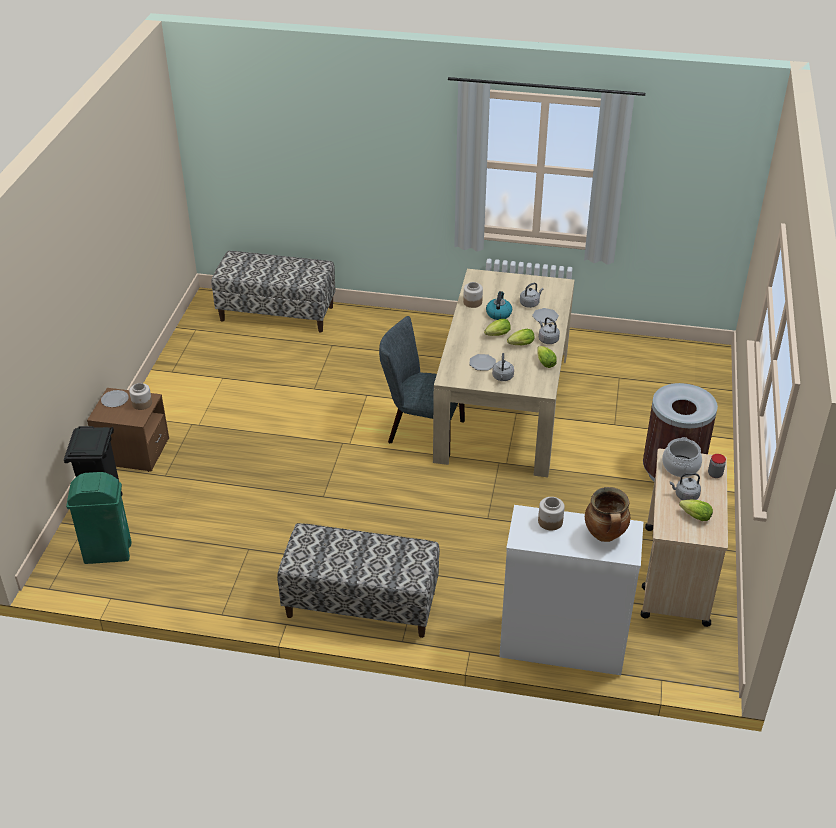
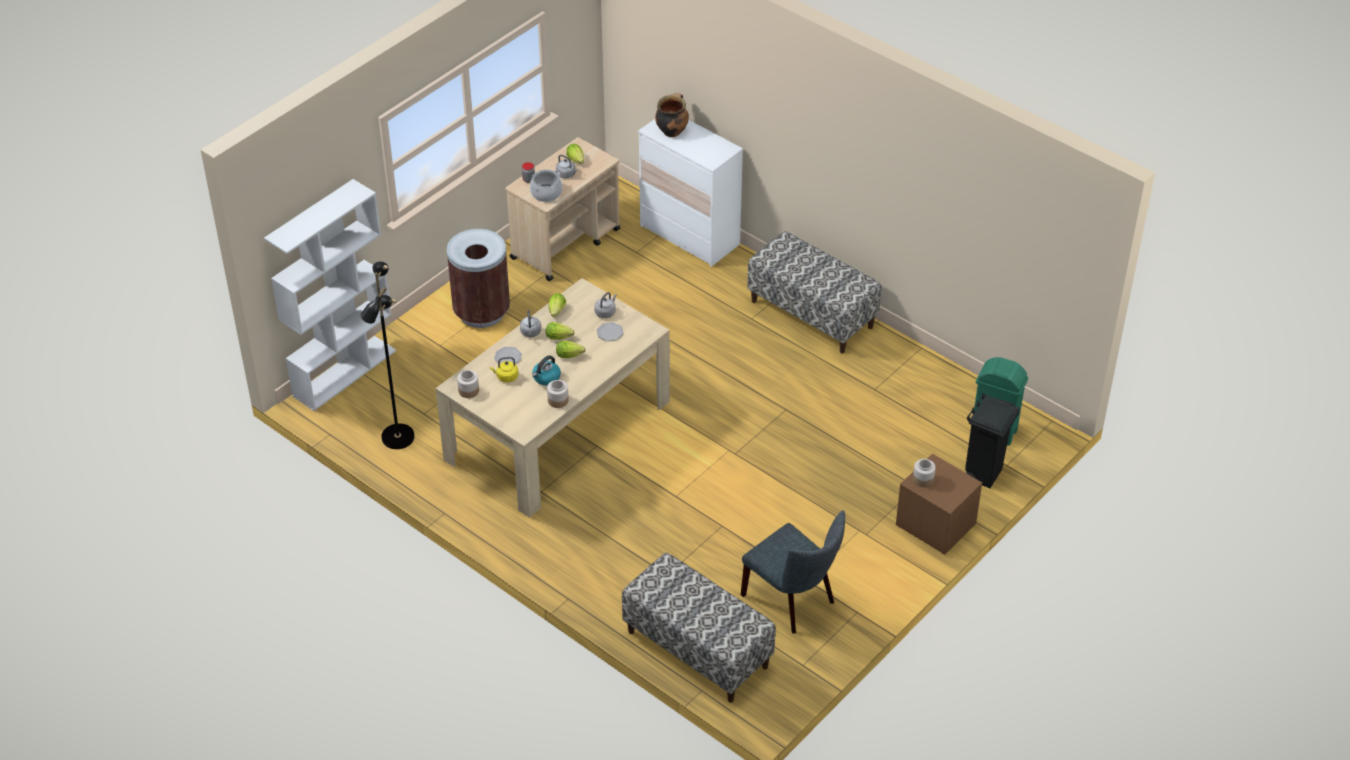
camera: 150 degrees left, 5 degrees up
(114, 400) = (948, 494): plate -> none
(421, 431) = (655, 435): grey chair -> grey chair (793, 601)
(530, 303) = (506, 377): grey kettle -> yellow kettle
(550, 522) = (699, 151): jar -> jar (469, 391)
(618, 355) = (397, 437): none -> black floor lamp
(715, 382) = (344, 372): none -> white bookcase

